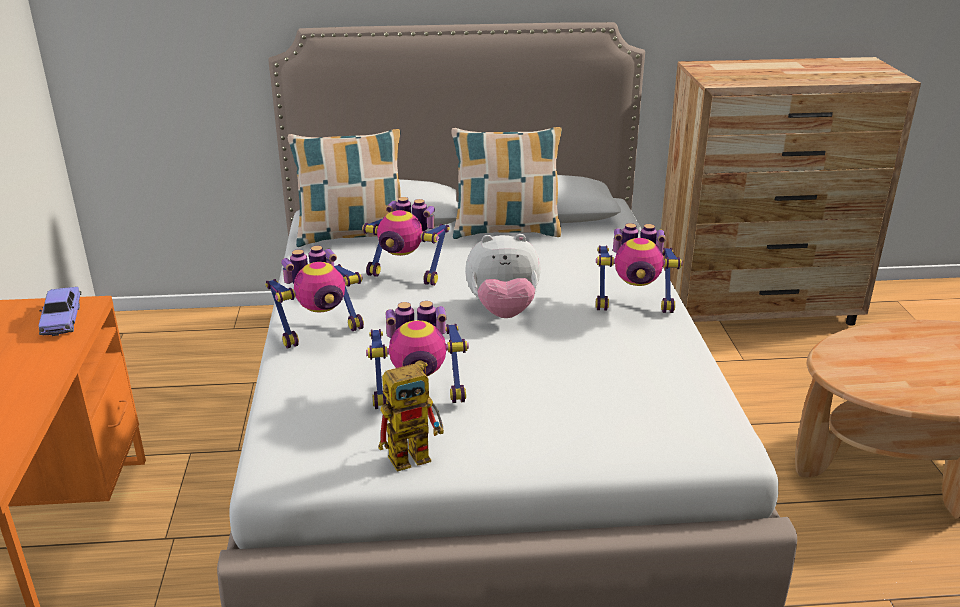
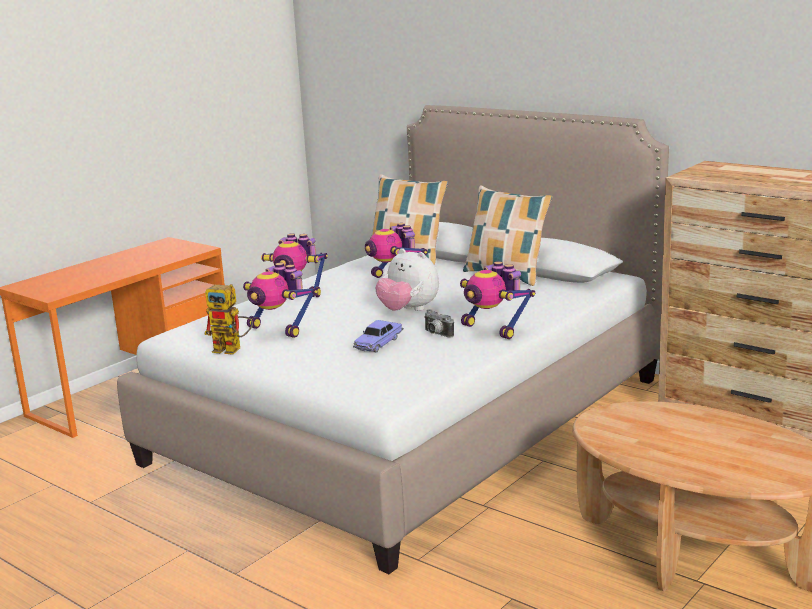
camera: 45 degrees right, 10 degrees down
(62, 319) = (183, 251): toy car -> toy car (378, 343)
(595, 333) = (436, 334): none -> camera

